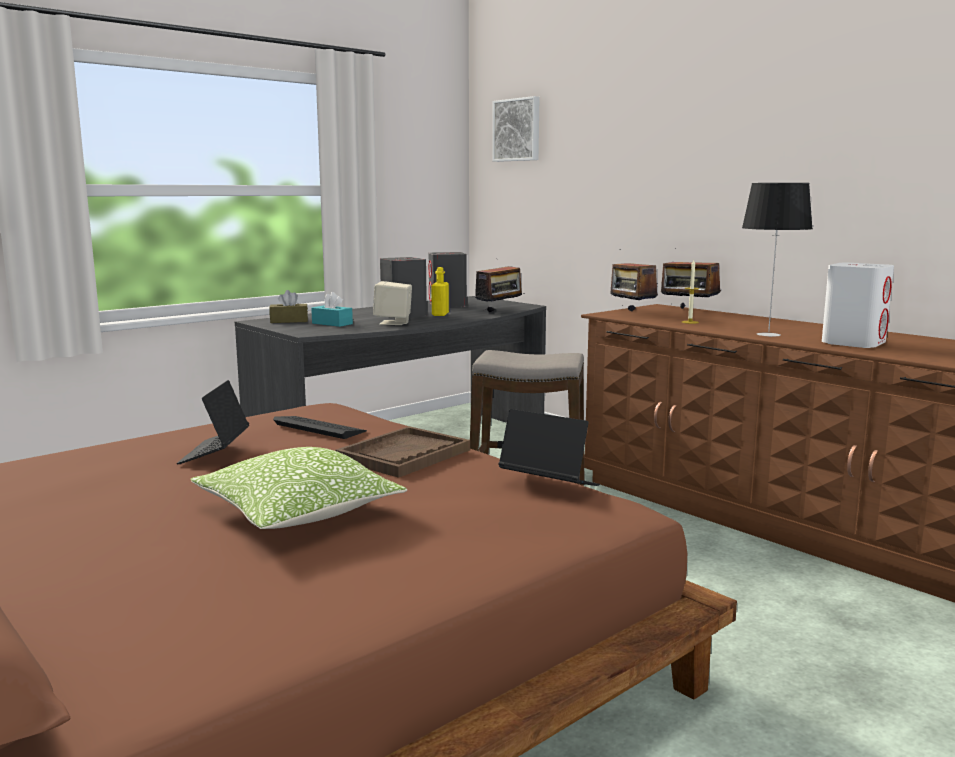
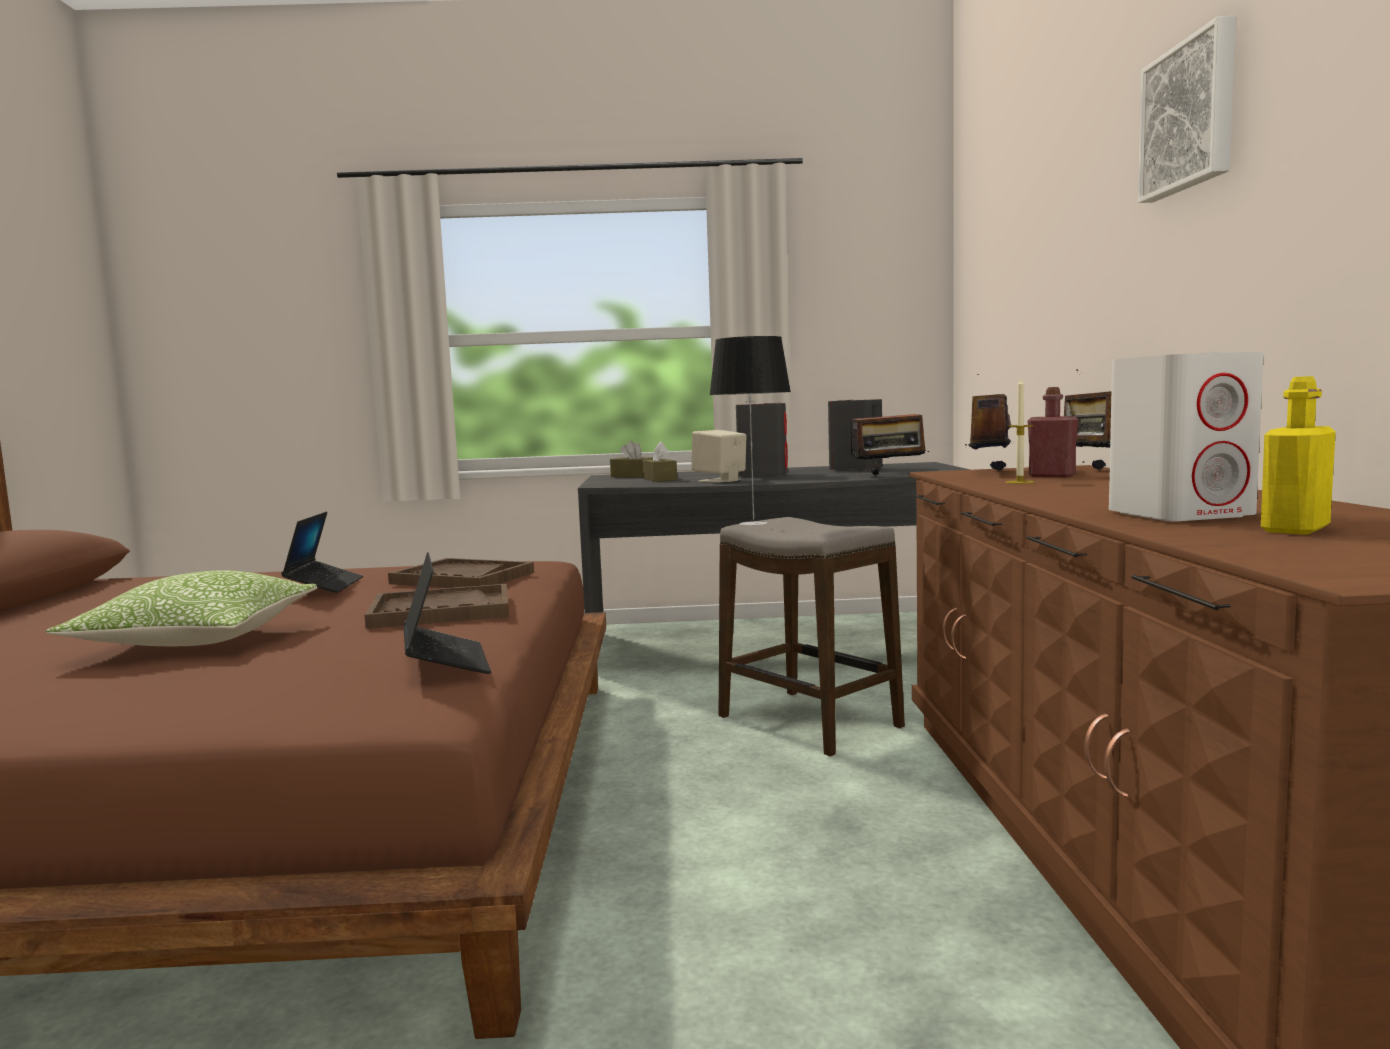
camera: 40 degrees right, 5 degrees down
(215, 453) = (325, 585): laptop -> laptop turned 135 degrees clockwise
(320, 428) = (462, 578): keyboard -> brown tray
(332, 323) = (659, 479): turquoise tissue box -> brown tissue box
(440, 314) = (806, 475): yellow bottle -> yellow bottle (1295, 529)
(517, 130) = (982, 230): picture -> picture (1190, 116)
(682, 315) = (1052, 476): none -> red bottle
(767, 334) = (1069, 498): table lamp -> table lamp (753, 523)

